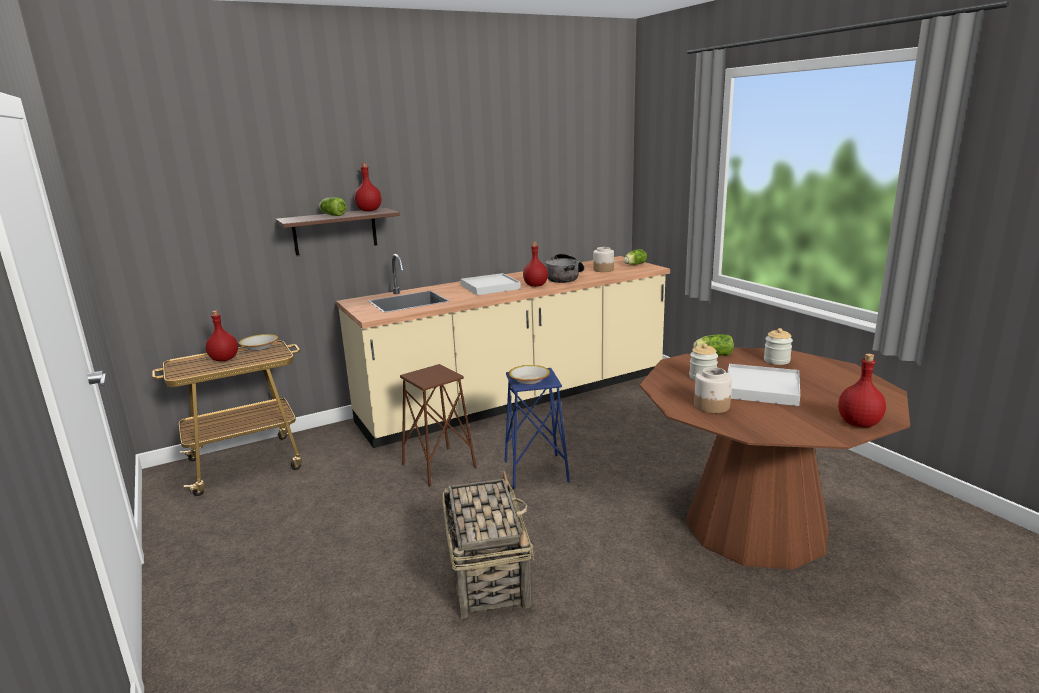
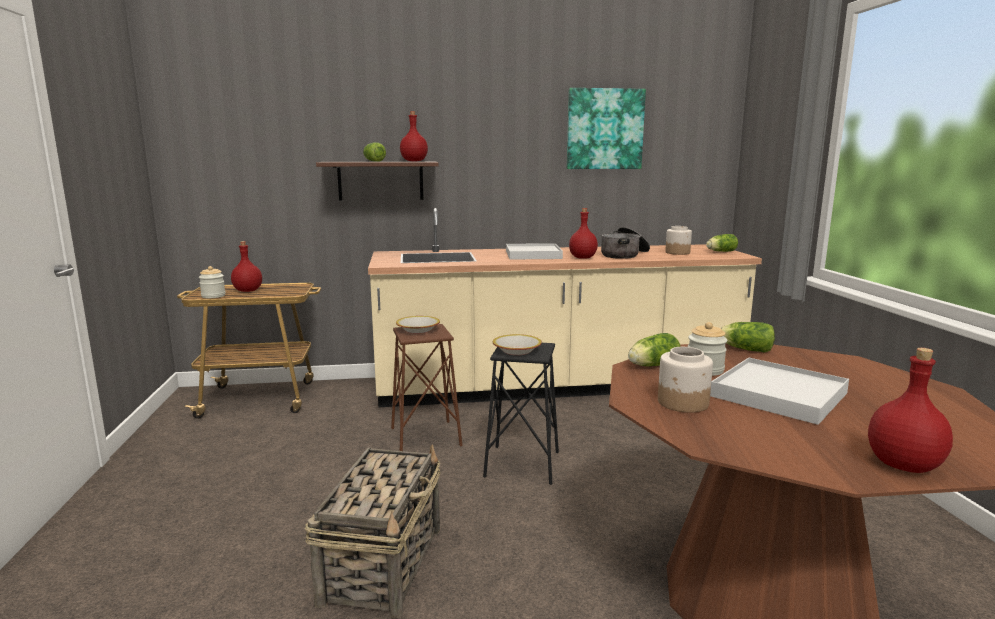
camera: 20 degrees right, 5 degrees down
(259, 347) = (287, 285): bowl -> bowl (418, 330)
(529, 165) = (604, 129): none -> picture
(536, 471) = (522, 464): blue stool -> black stool
(666, 380) = (651, 366): none -> lettuce
(776, 360) = (833, 367): jar -> jar (213, 296)

